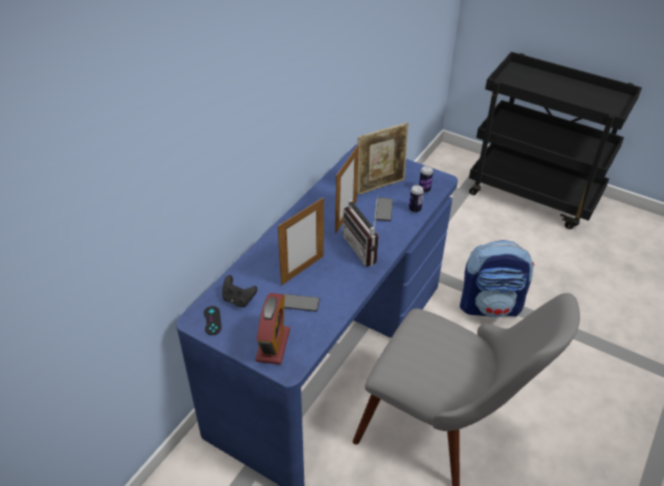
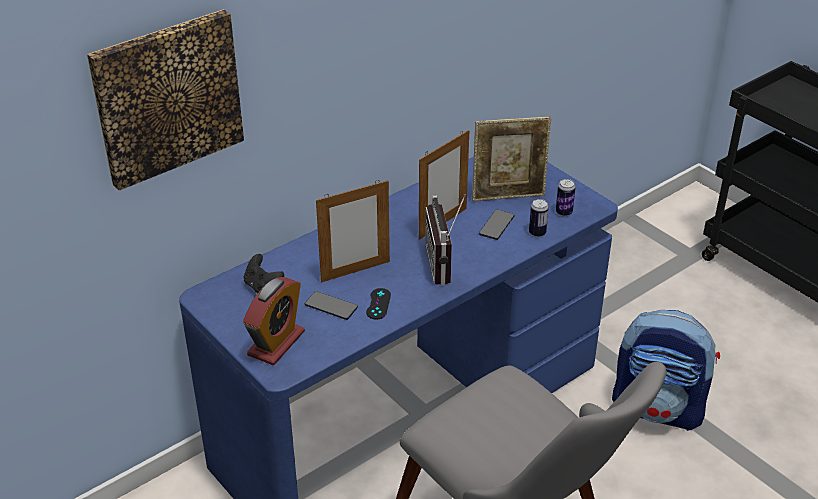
camera: 20 degrees right, 5 degrees down
(152, 170) = (167, 97): none -> picture
(212, 320) = (221, 301): black game controller -> black game controller (378, 304)

